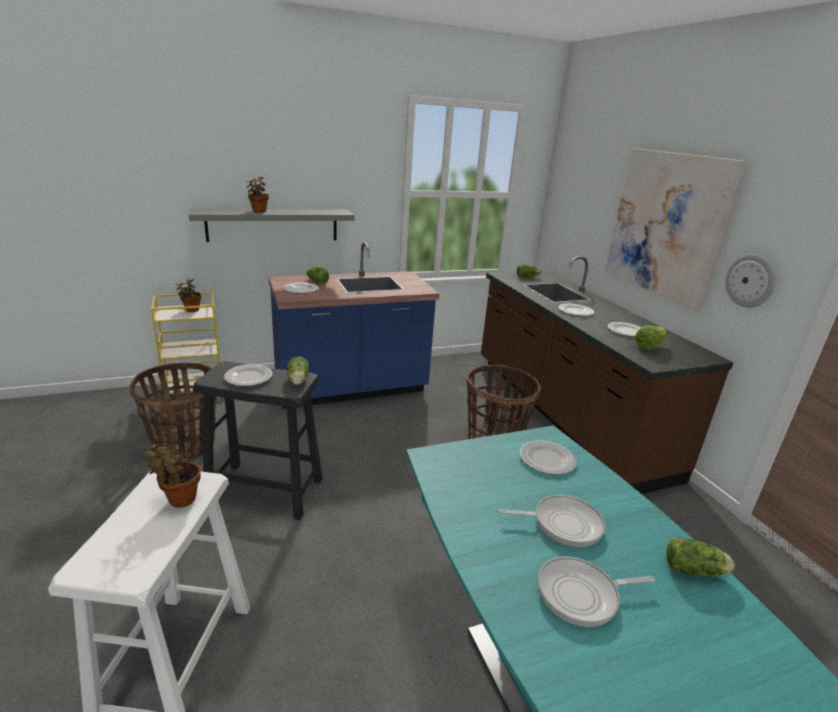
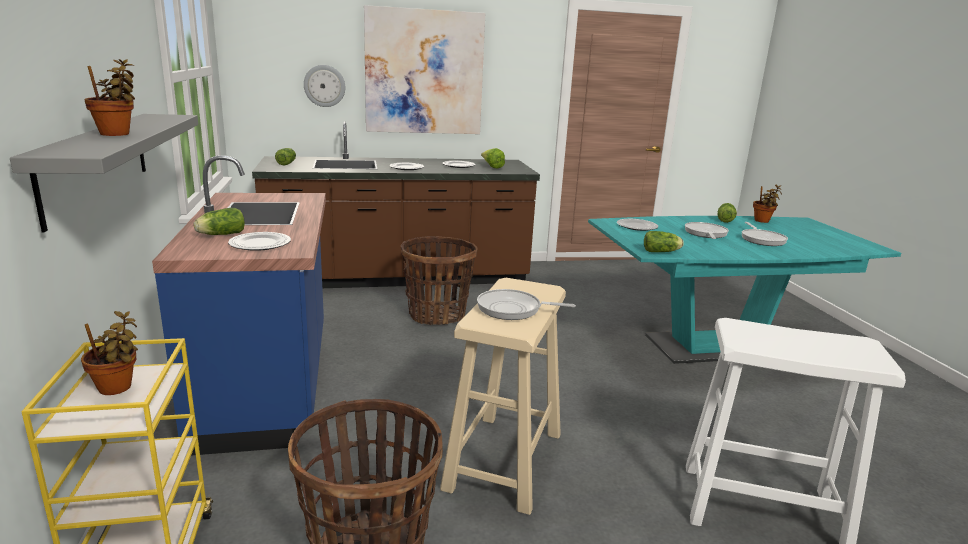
camera: 80 degrees left, 5 degrees down
(179, 499) = (767, 333): potted plant -> potted plant (762, 221)
(248, 377) = (513, 309): plate -> frying pan
(264, 490) = (504, 461): black stool -> beige stool
(298, 381) = (522, 285): lettuce -> lettuce (662, 252)
(750, 281) = (511, 99): wall clock -> wall clock (324, 86)

